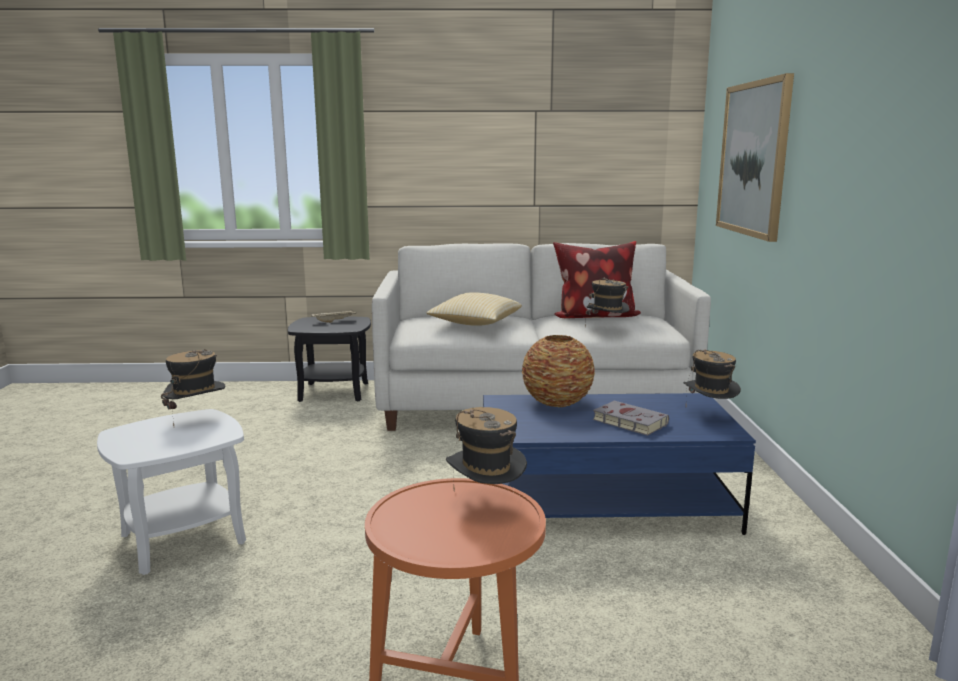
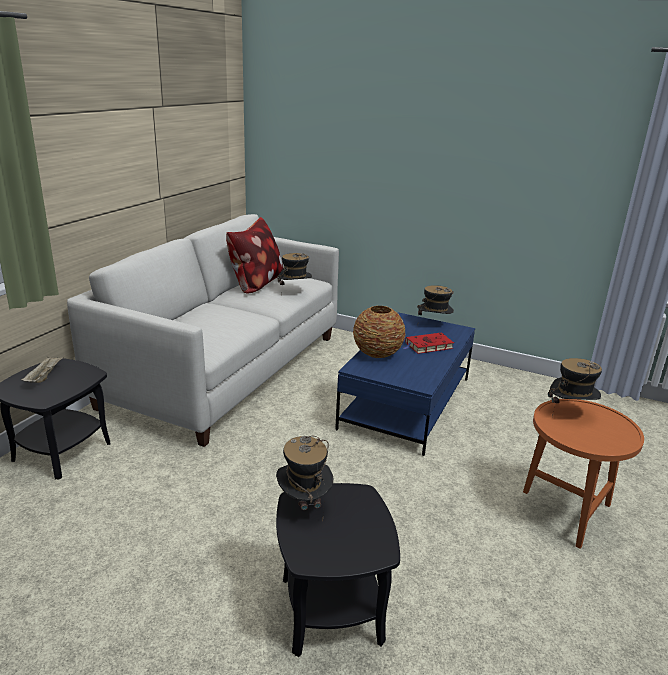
camera: 65 degrees left, 10 degrees up
(184, 539) = (331, 610): white side table -> black side table
(475, 324) = (219, 322): pillow -> none
(627, 422) = (427, 346): grey book -> red book
(753, 159) = (346, 149): picture -> none

